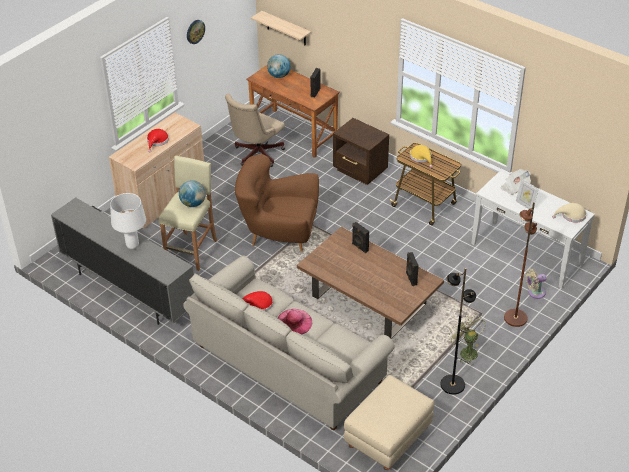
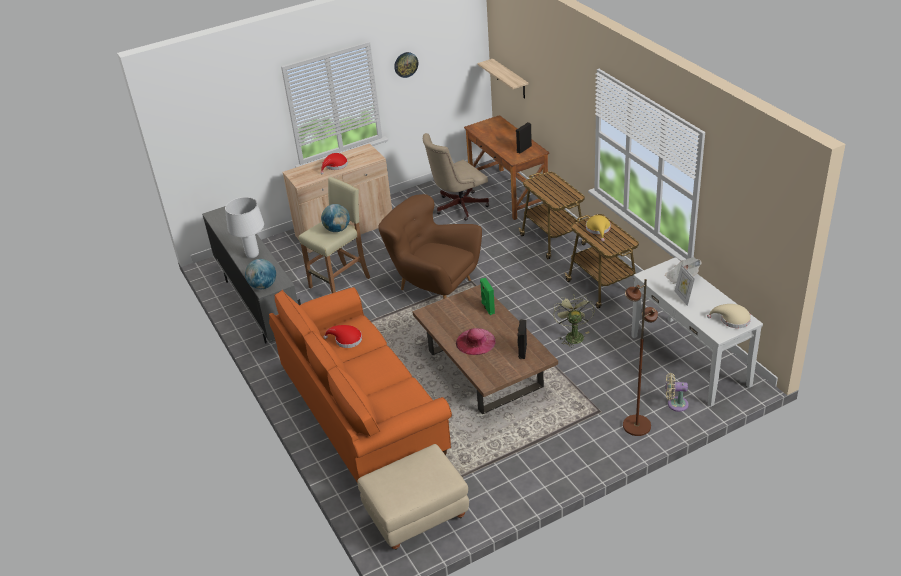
camera: 25 degrees right, 5 degrees down
(279, 76) = (497, 129): globe -> globe (263, 286)
(288, 364) = (363, 412): beige sofa -> orange sofa
(294, 322) = (371, 365): pink hat -> pink hat (475, 341)
(359, 247) = (487, 308): black speaker -> green speaker
(360, 171) = (553, 241): brown nightstand -> cart
(452, 384) = (522, 478): black floor lamp -> none
(465, 351) = (558, 447): green fan -> green fan (573, 335)

